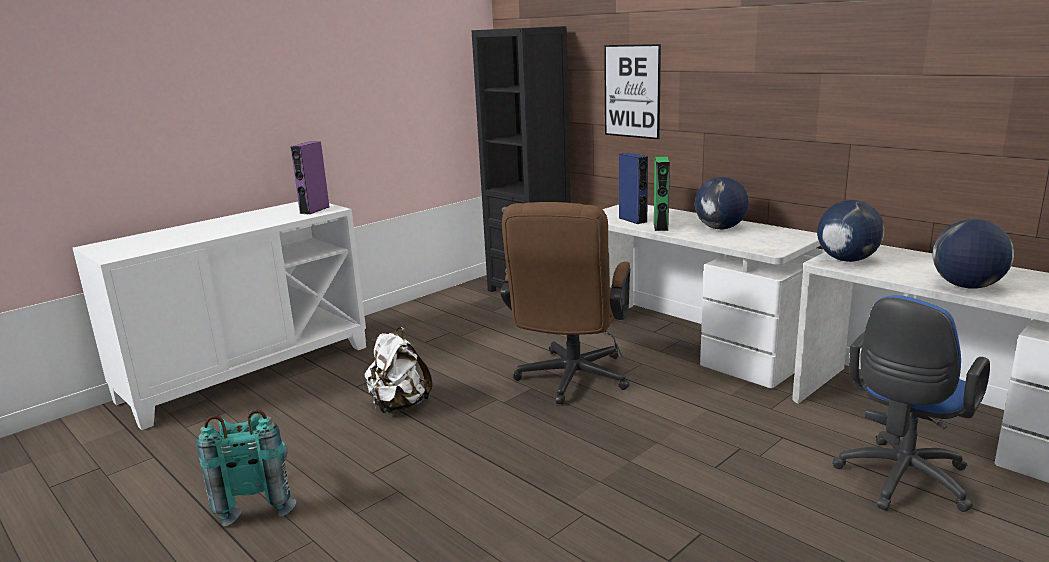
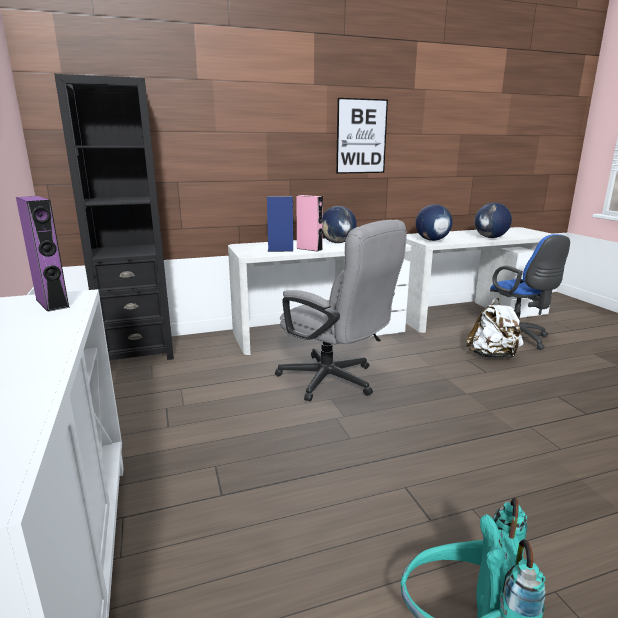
camera: 65 degrees left, 0 degrees up
(399, 406) = (300, 474): white backpack -> white backpack (492, 356)
(570, 381) = (335, 382): brown office chair -> grey office chair
(632, 91) = (222, 149): picture -> picture (361, 136)
(660, 226) = (309, 249): green speaker -> pink speaker

